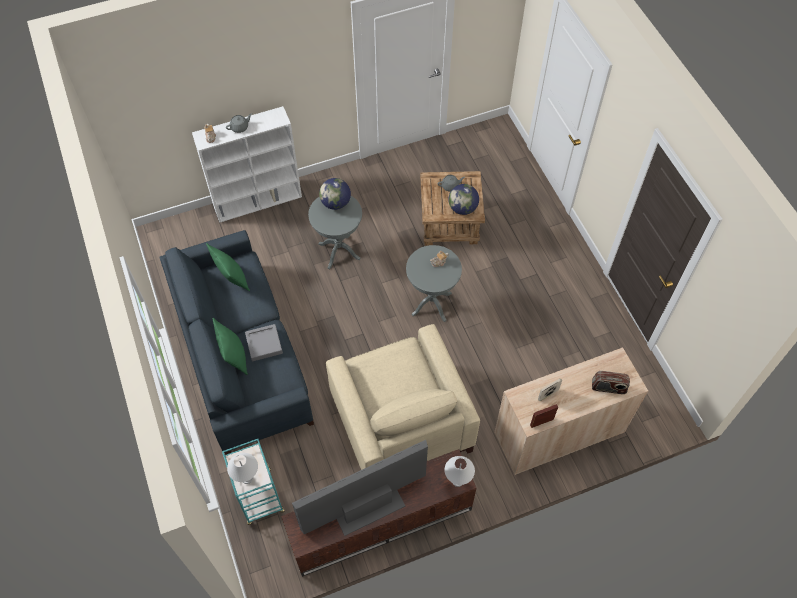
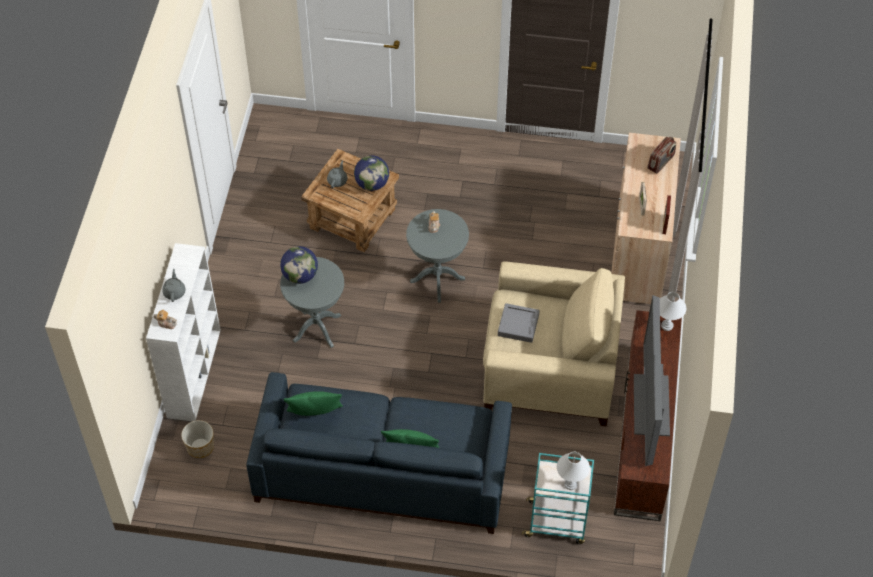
camera: 60 degrees left, 5 degrees down
(201, 235) = (200, 447): none -> planter
(264, 344) = (416, 420): grey tray -> grey tray (518, 325)

